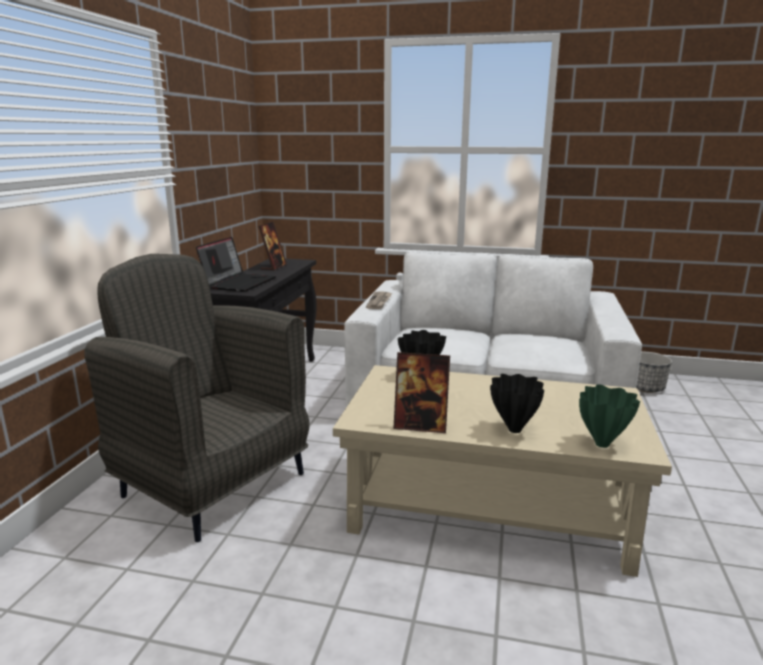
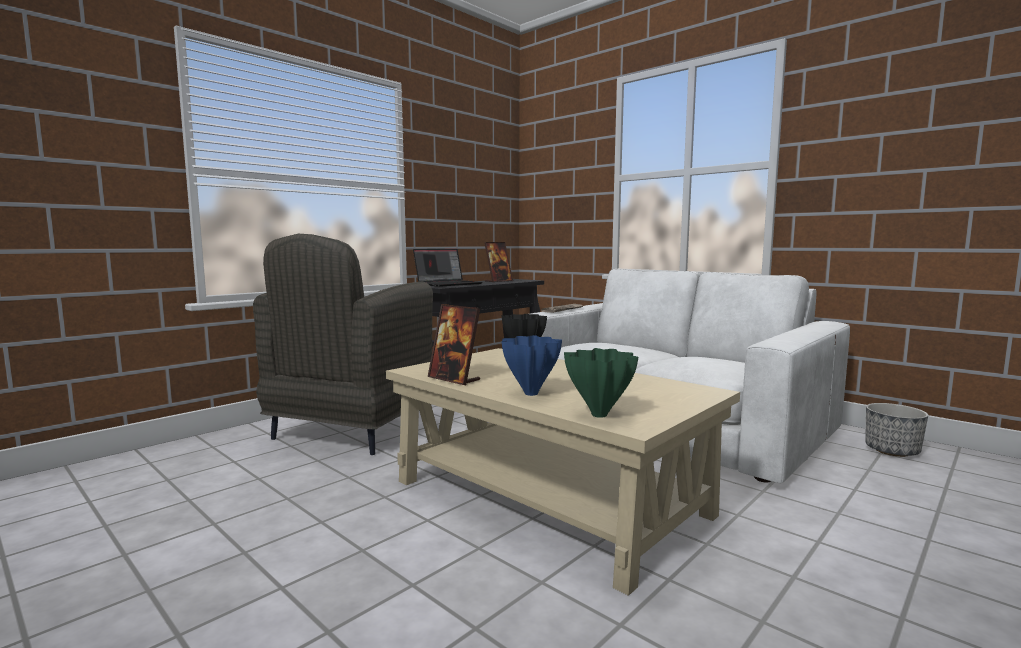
camera: 30 degrees right, 10 degrees down
(212, 484) = (351, 431): grey armchair -> grey armchair turned 135 degrees counterclockwise
(514, 429) = (531, 393): black vase -> blue vase

